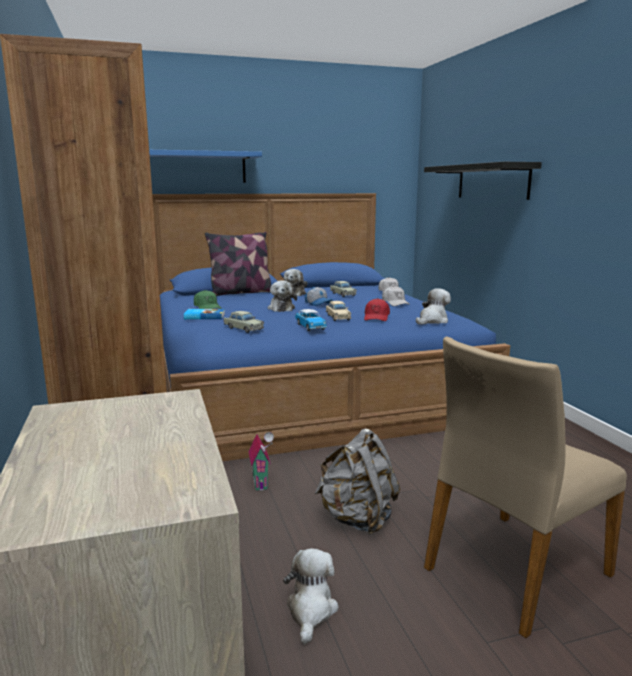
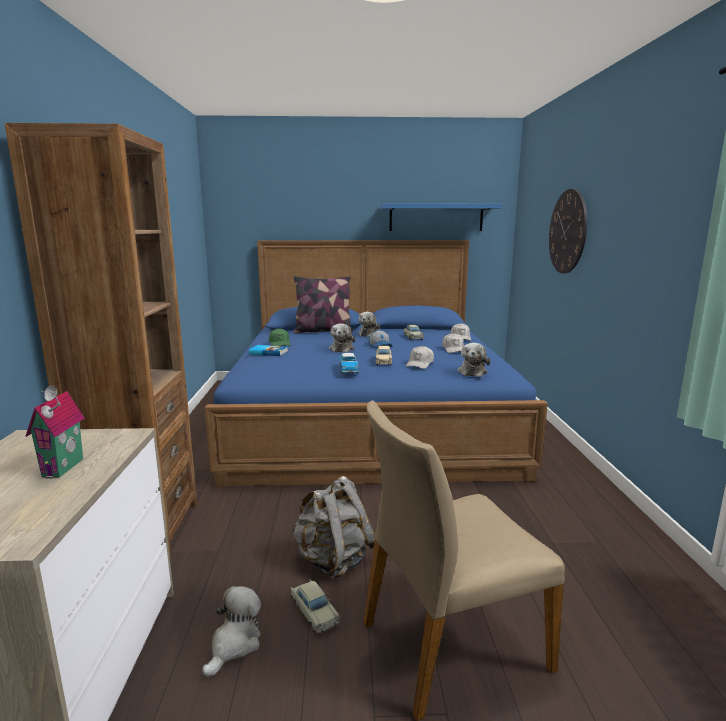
camera: 15 degrees right, 0 degrees up
(192, 167) = (296, 217): blue shelf -> blue shelf (436, 218)
(243, 328) = (288, 367): beige toy car -> beige toy car (314, 612)
(262, 483) = (272, 511): toy house -> toy house (65, 468)
(376, 317) = (420, 364): red cap -> white cap
(432, 321) = (472, 371): plush toy -> plush toy turned 135 degrees clockwise
(492, 181) = (567, 232): black shelf -> wall clock

